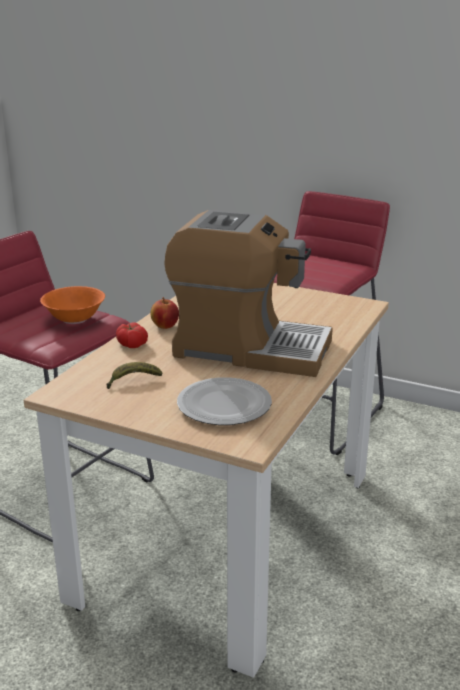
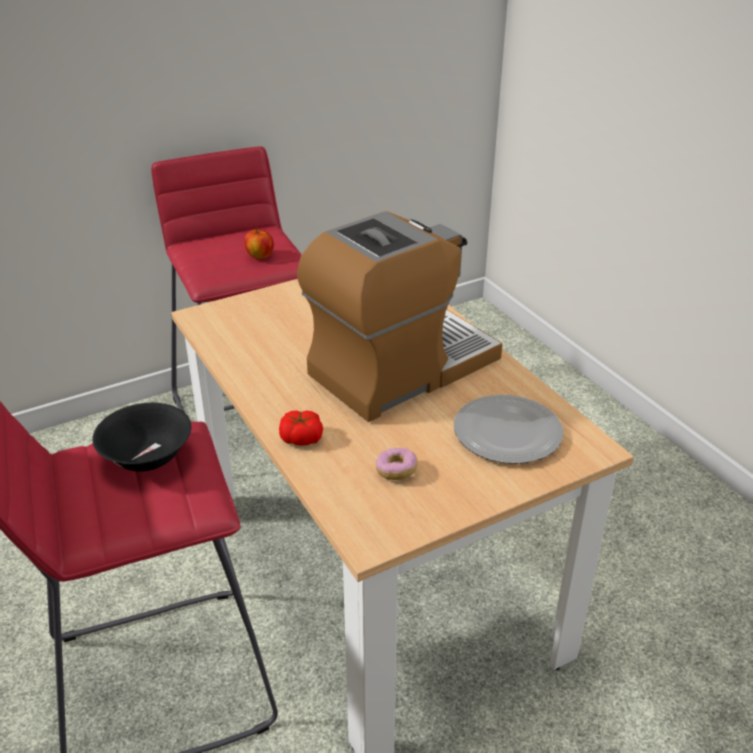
camera: 55 degrees left, 10 degrees up
(75, 319) = (148, 458): orange bowl -> black bowl
(133, 381) = (396, 471): banana -> donut
(165, 326) = (282, 398): apple -> apple (260, 256)

